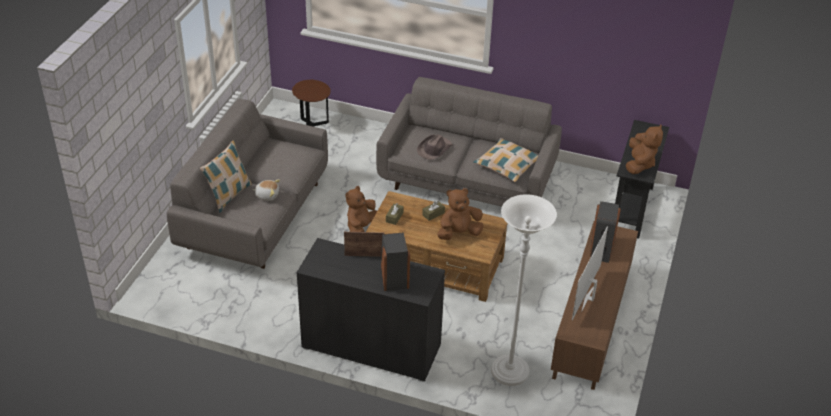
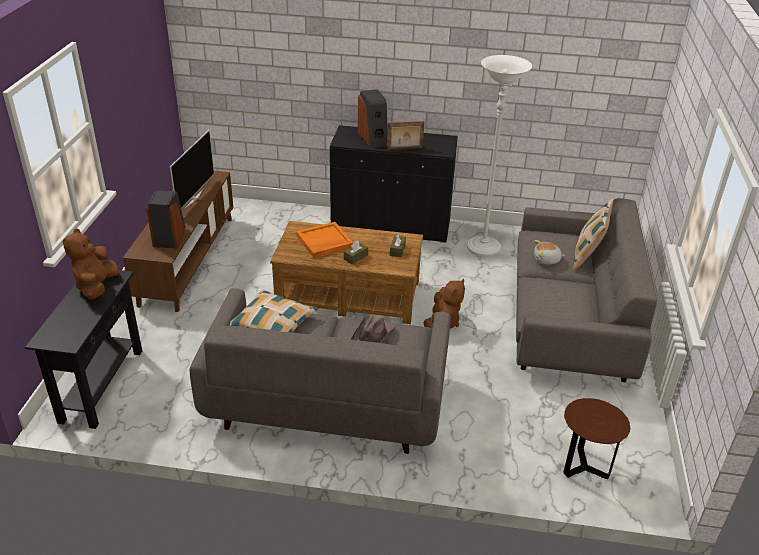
camera: 170 degrees right, 5 degrees down
(459, 233) = (324, 242): brown plush toy -> orange tray
(509, 372) = (268, 220): white floor lamp -> white floor lamp (483, 248)

